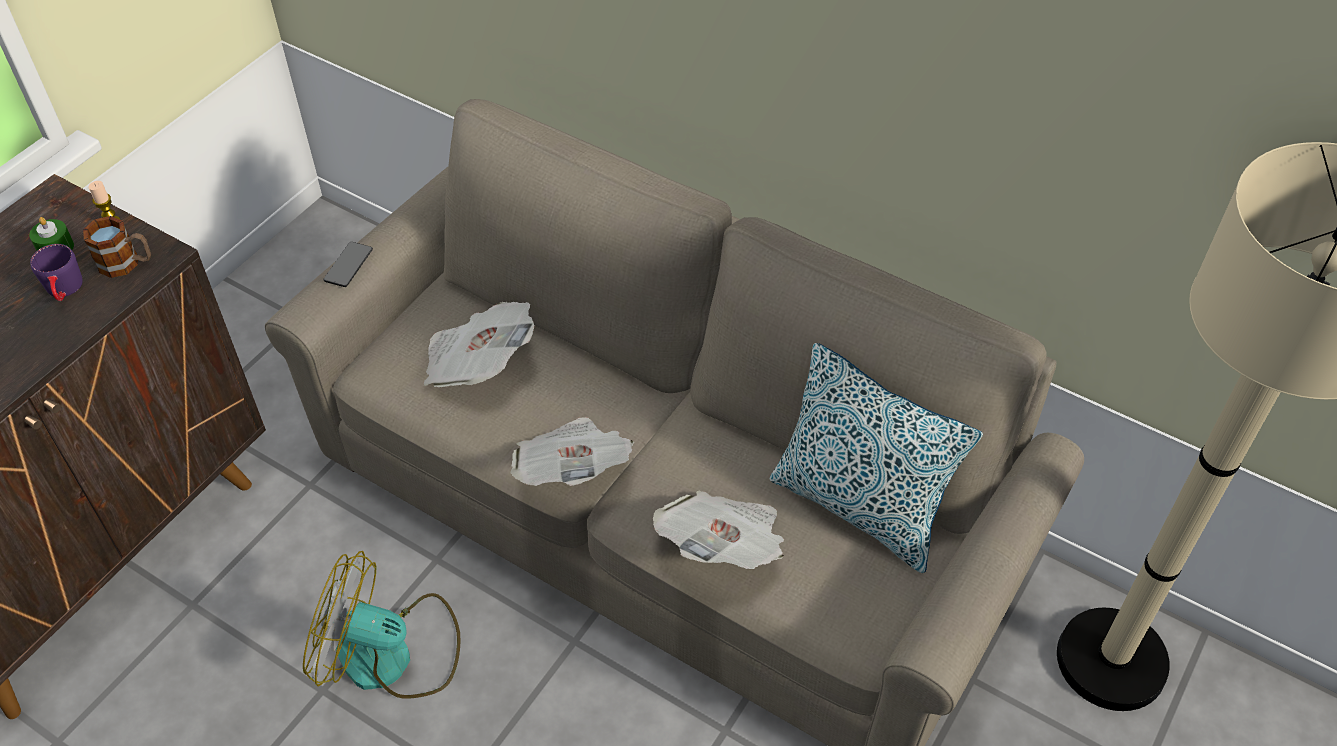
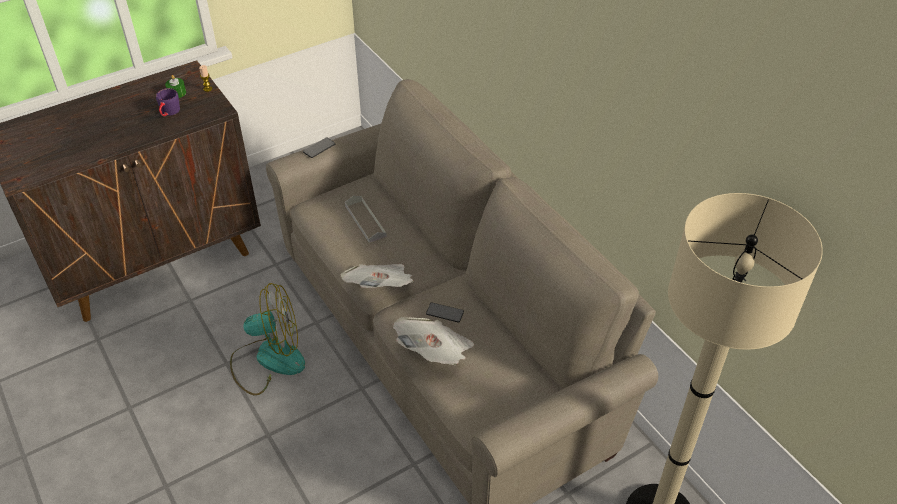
camera: 25 degrees right, 5 degrees down
(127, 263) = (203, 109): mug -> none
(392, 655) = (268, 359): fan -> fan turned 135 degrees clockwise
(479, 365) = (365, 221): newspaper -> grey tray
(699, 474) = (445, 313): none -> phone
(859, 508) = (521, 360): pillow -> none

